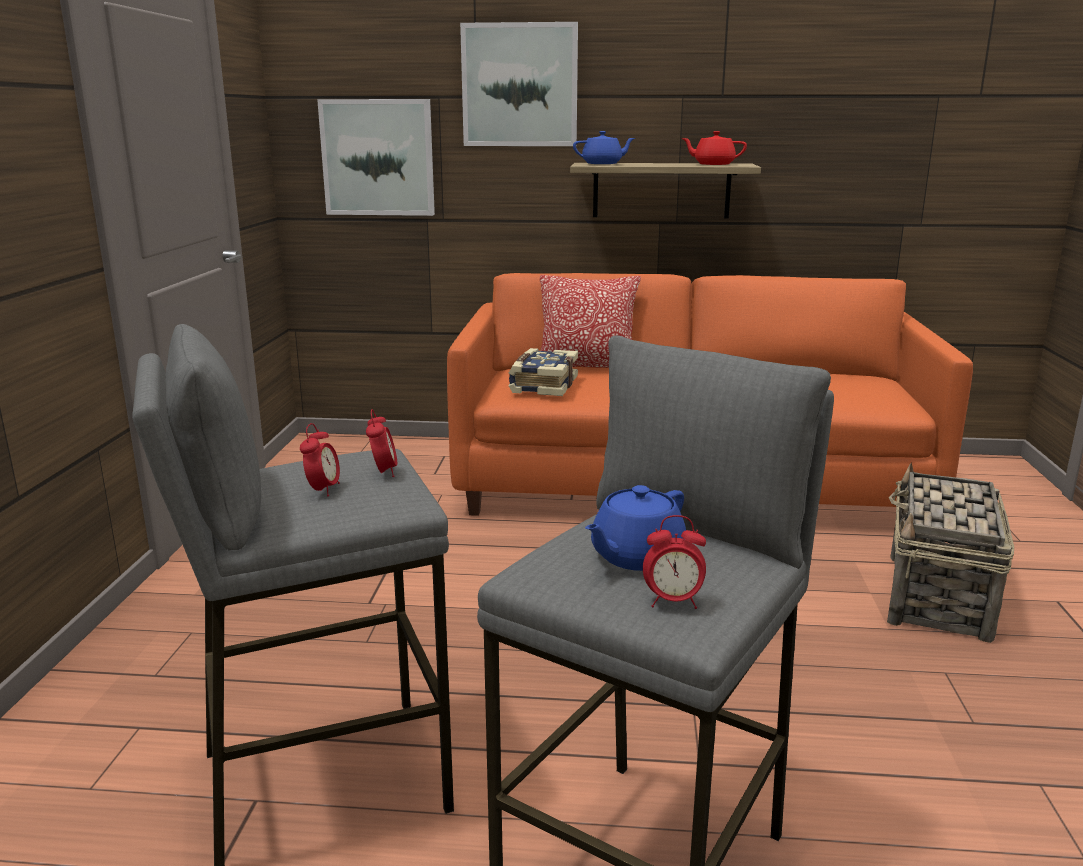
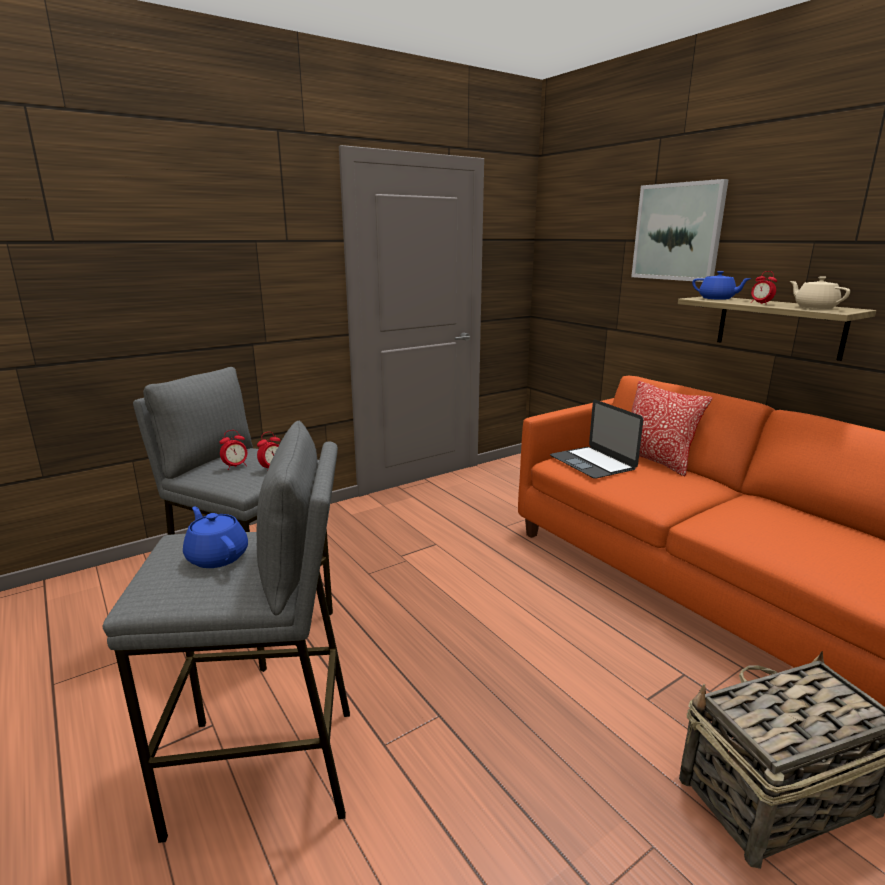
camera: 50 degrees right, 0 degrees up
(378, 157) = (584, 282): picture -> none
(542, 385) = (592, 462): book -> laptop
(635, 556) = (217, 556): blue teapot -> blue teapot turned 45 degrees clockwise
(673, 602) = (163, 584): alarm clock -> alarm clock (760, 303)
(713, 164) = (814, 307): red teapot -> beige teapot

